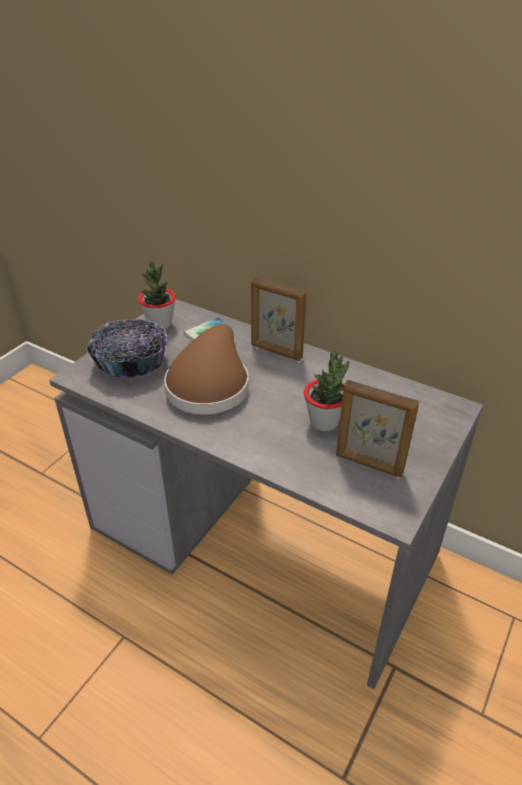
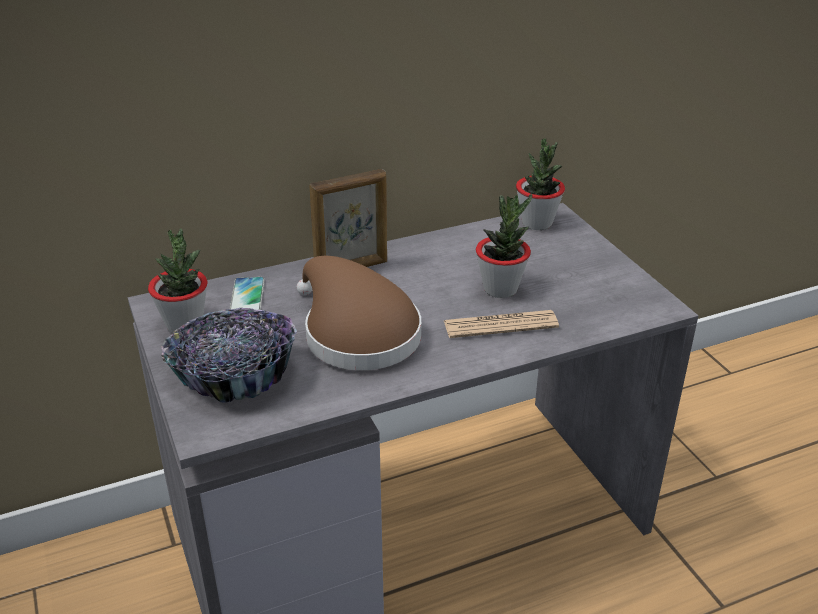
camera: 55 degrees left, 5 degrees down
(280, 440) = (500, 325): none -> newspaper
(369, 464) = (584, 291): picture frame -> none
(433, 403) = (537, 223): none -> potted plant

